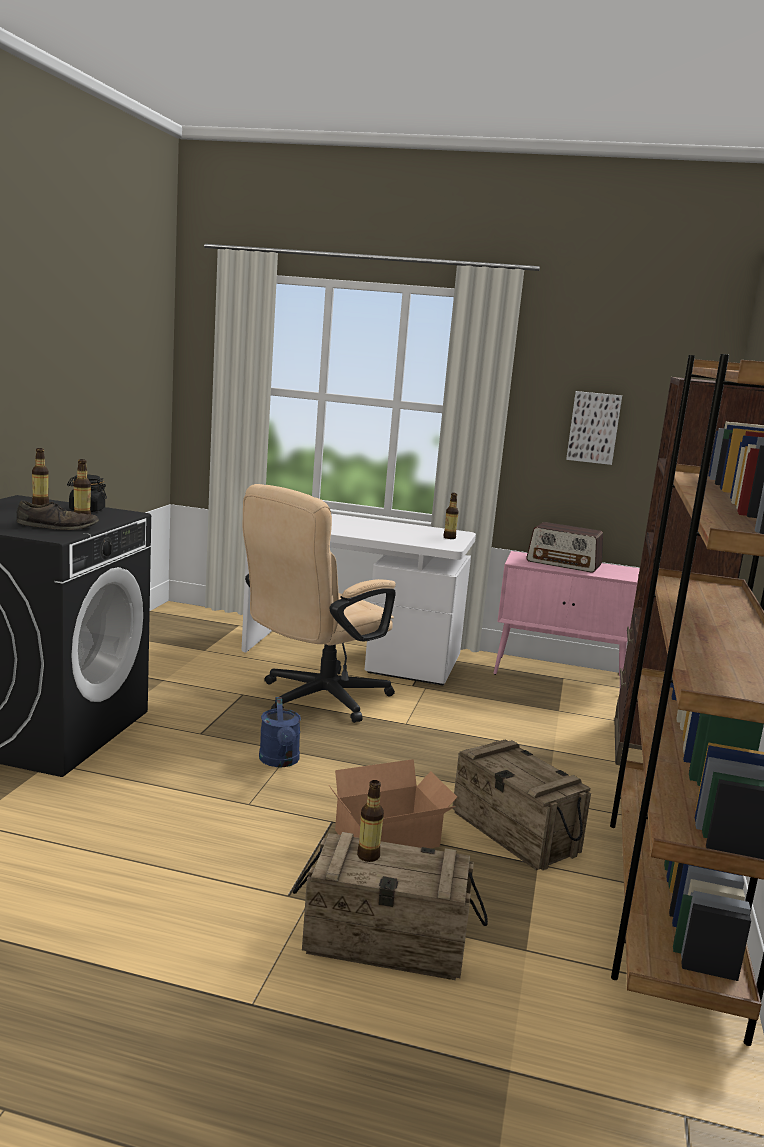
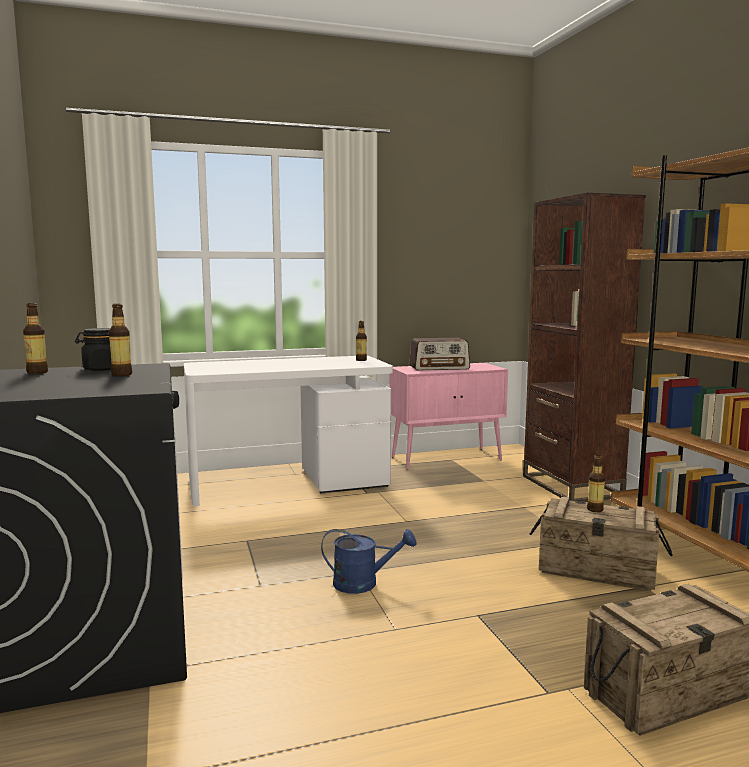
camera: 30 degrees left, 5 degrees down
(58, 526) = (118, 382): brown shoe -> none
(280, 761) = (363, 583): blue watering can -> blue watering can turned 45 degrees counterclockwise
(314, 700) = (313, 526): beige office chair -> none
(368, 856) = (648, 615): bottle -> bottle (595, 509)
(391, 840) = (538, 611): cardboard box -> none
(593, 427) = (437, 258): picture -> none

